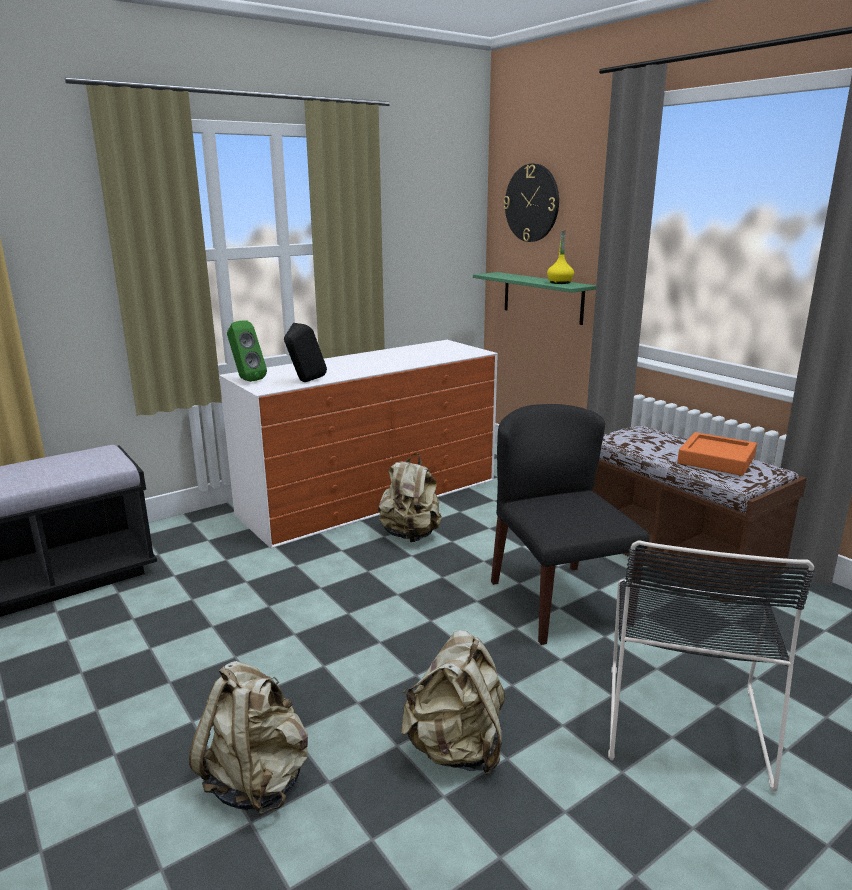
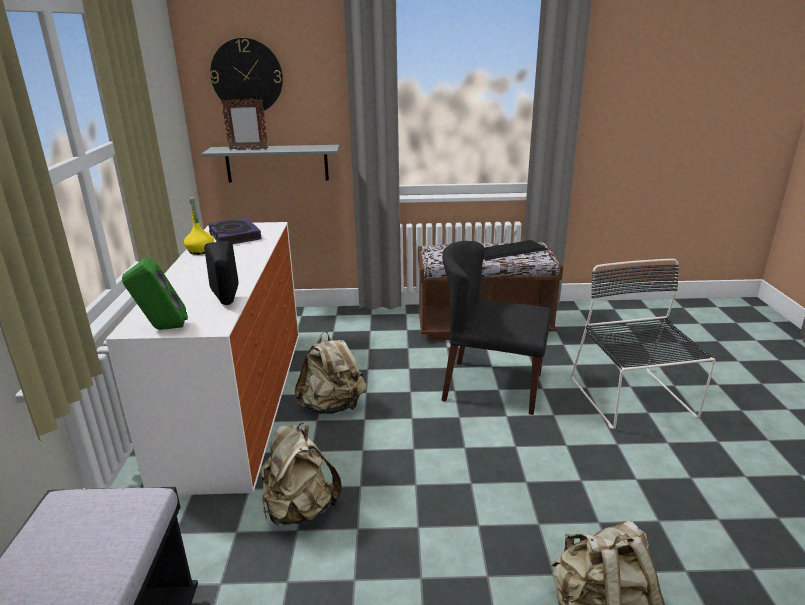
camera: 55 degrees left, 5 degrees up
(433, 350) = (234, 236): none -> book
(457, 749) = (617, 496): beige backpack -> beige backpack (299, 509)
(510, 277) = (248, 150): none -> picture frame
(542, 297) = (277, 163): green shelf -> grey shelf
(559, 282) = (307, 147): yellow bottle -> yellow bottle (200, 251)
(684, 717) = (633, 400): black chair -> black chair turned 150 degrees counterclockwise
(716, 460) = (509, 250): orange tray -> keyboard

